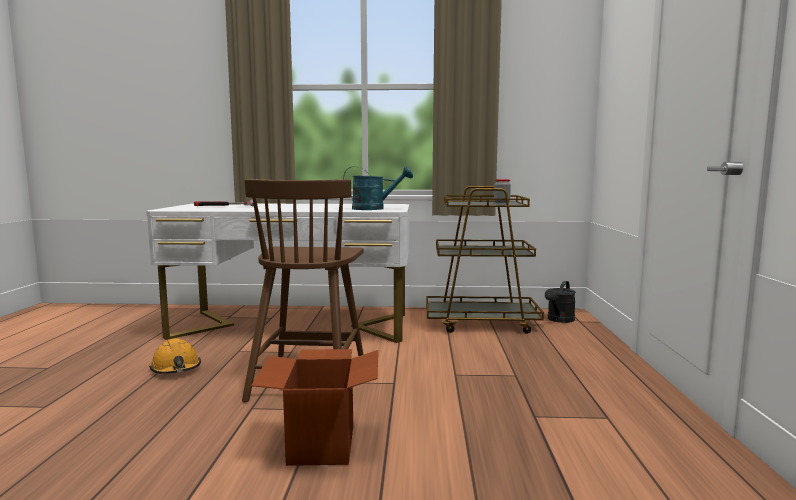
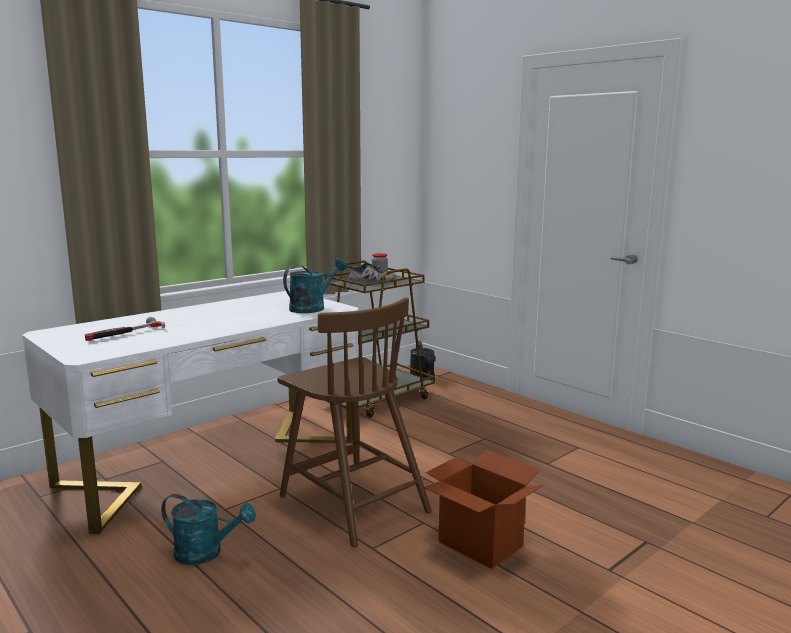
camera: 45 degrees left, 5 degrees up
(176, 368) = (206, 553): orange hard hat -> turquoise watering can
(479, 203) = (371, 282): none -> shoe

